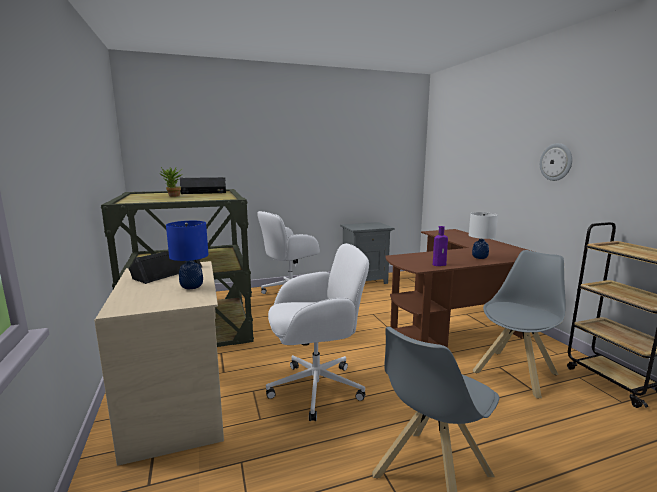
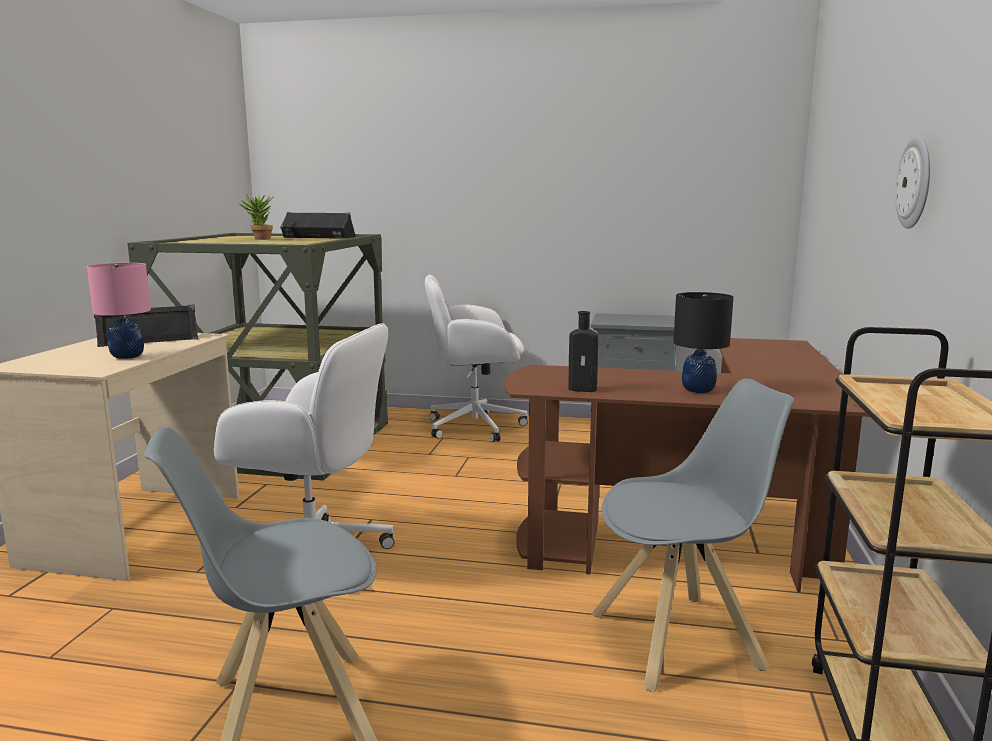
camera: 30 degrees right, 0 degrees up
(191, 287) = (128, 356): blue table lamp -> pink table lamp
(440, 264) = (584, 389): purple bottle -> black bottle
(479, 258) = (697, 391): white table lamp -> black table lamp

